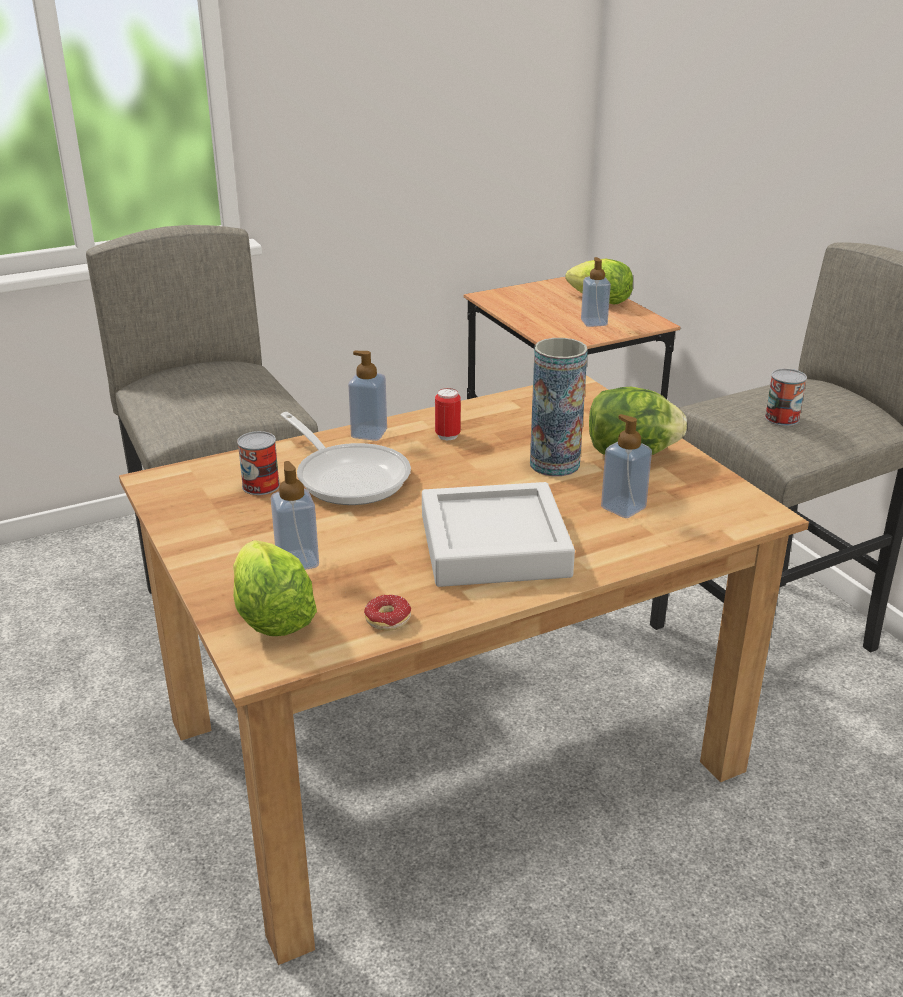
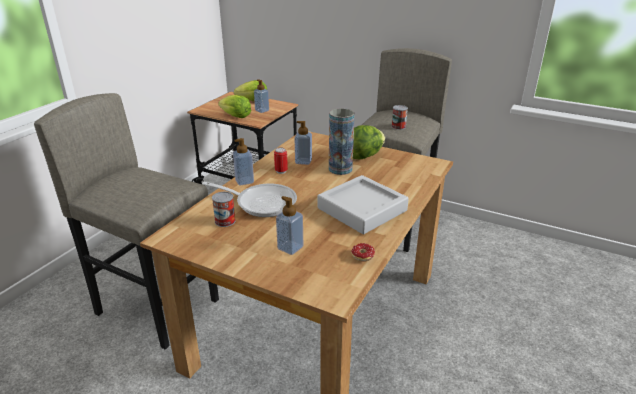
camera: 35 degrees left, 0 degrees up
(271, 616) = (312, 276): lettuce -> lettuce (236, 116)
(623, 508) = (388, 177): soap dispenser -> soap dispenser (303, 161)

